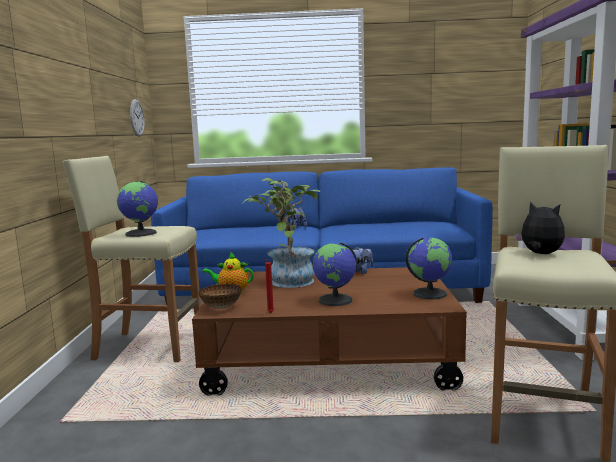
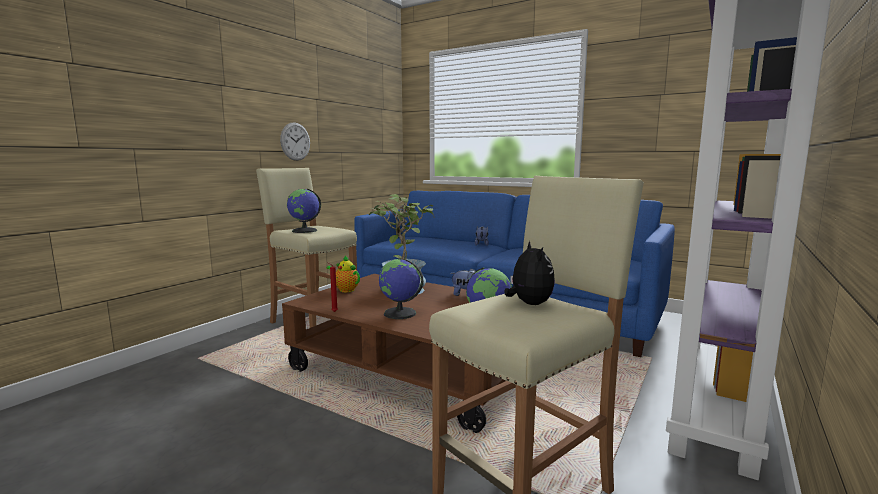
camera: 30 degrees right, 0 degrees up
(137, 117) = (377, 139): wall clock -> wall clock (295, 141)
(221, 307) = (315, 299): bowl -> none

